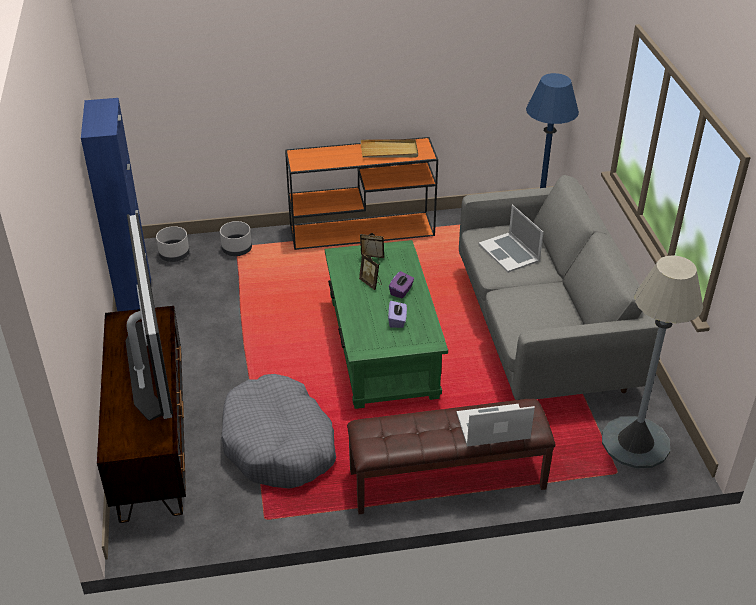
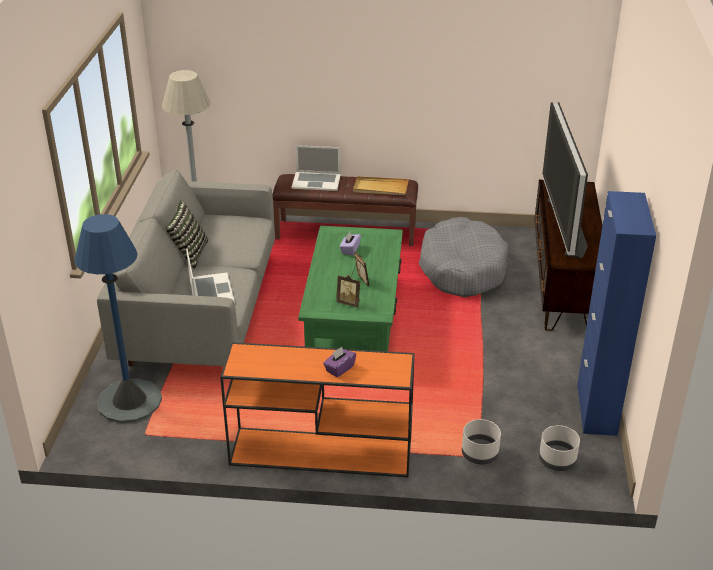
camera: 165 degrees left, 5 degrees down
(389, 151) = (282, 363): beige tray -> beige tray (380, 188)
(401, 291) = (334, 271): purple tissue box -> purple tissue box (339, 369)
(564, 289) = (189, 253): none -> pillow

